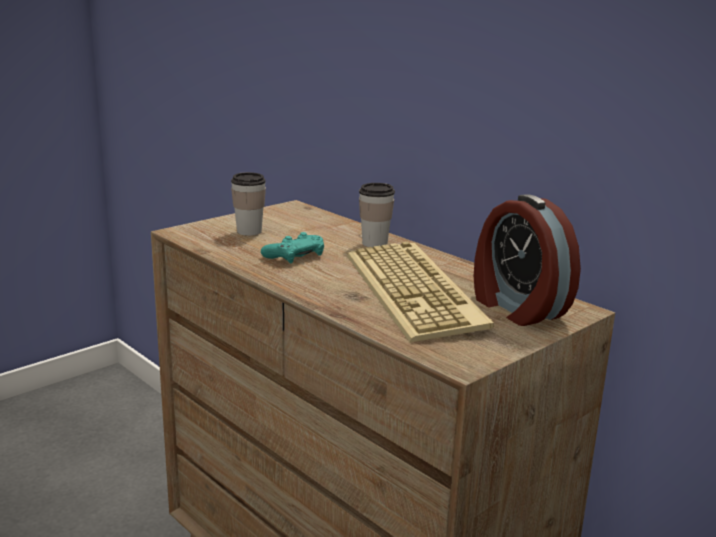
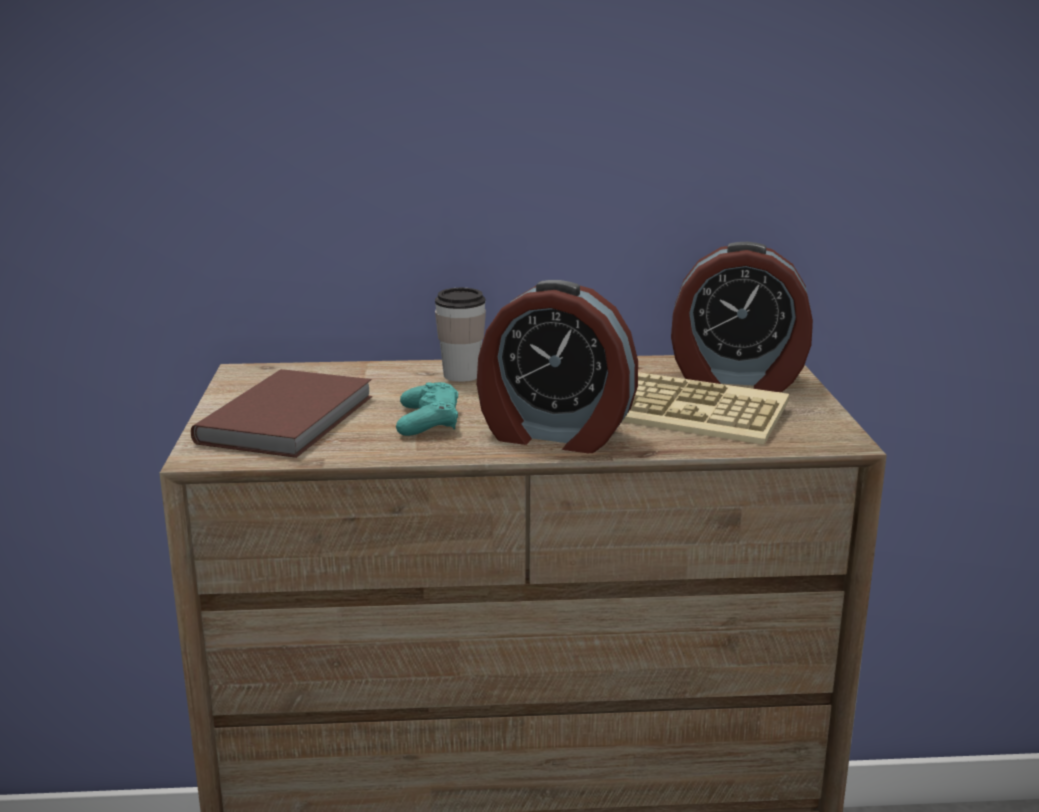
camera: 50 degrees left, 0 degrees up
(249, 231) = (292, 418): cup -> brown book
(325, 286) = (554, 434): none -> alarm clock

